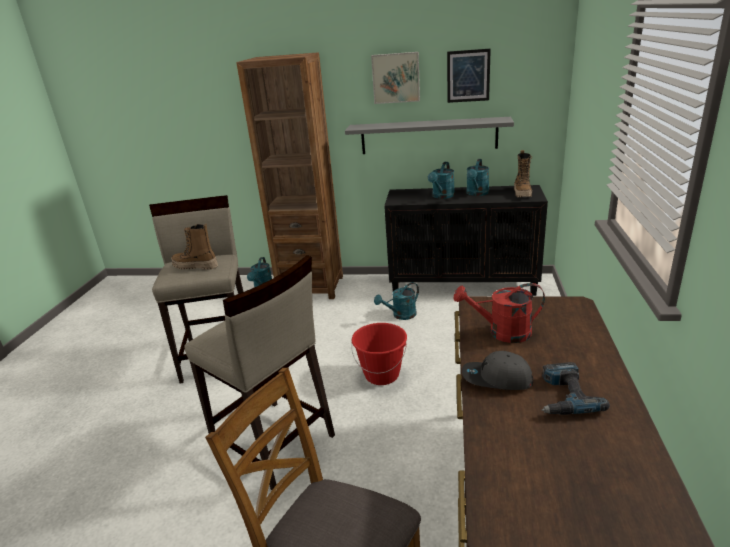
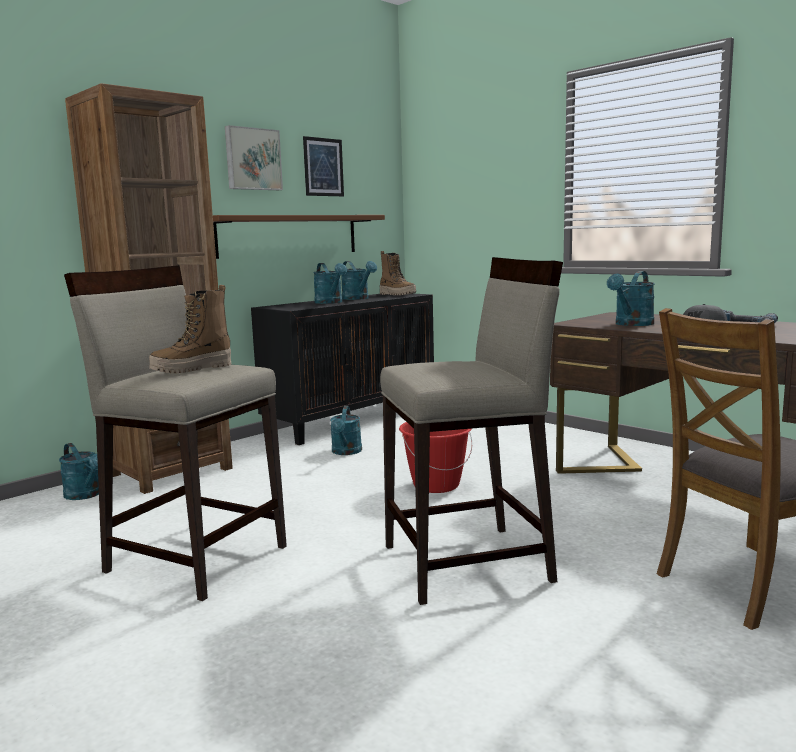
camera: 55 degrees left, 15 degrees down
(428, 136) = (289, 235): grey shelf -> brown shelf
(502, 332) = (631, 324): red watering can -> turquoise watering can

